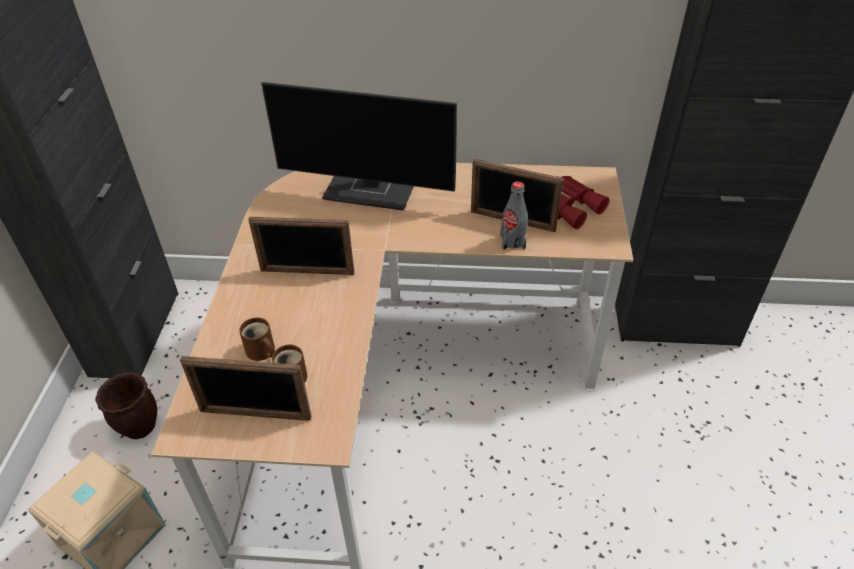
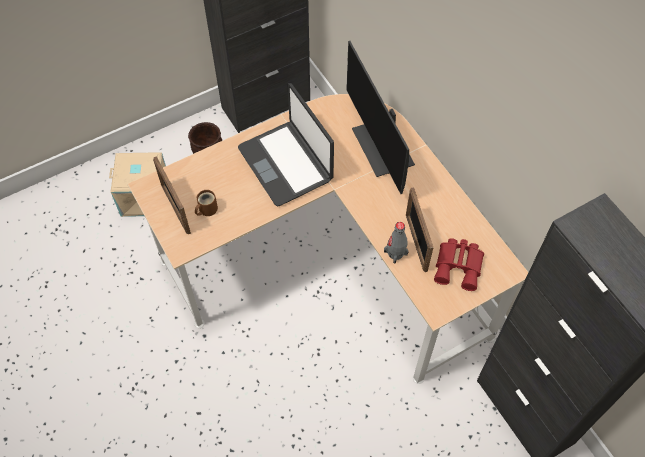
camera: 55 degrees right, 15 degrees up
(261, 352) = (215, 183): brown mug -> none
(307, 272) = (286, 163): picture frame -> laptop

